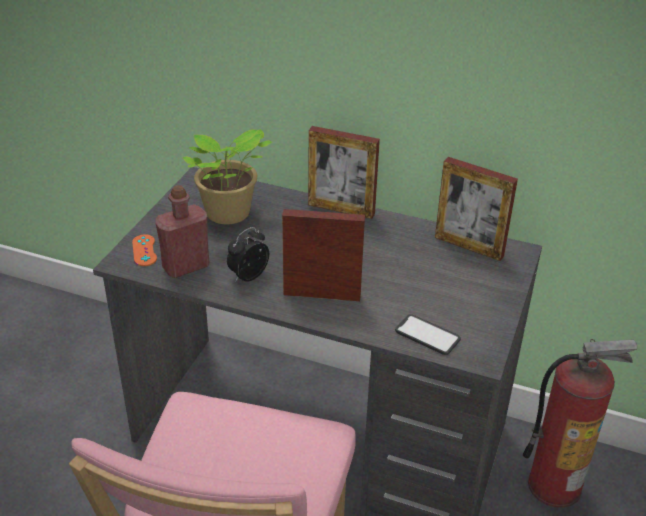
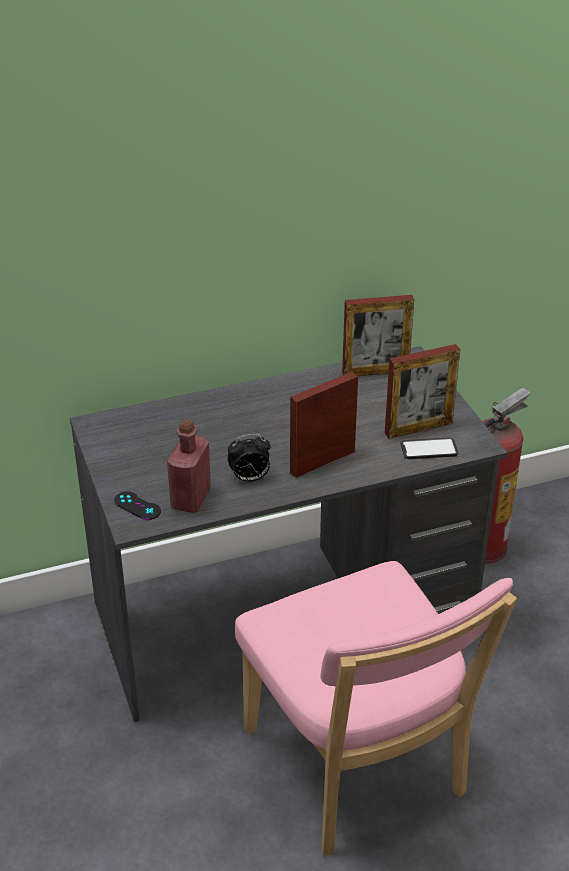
camera: 40 degrees left, 0 degrees up
(144, 250) = (137, 506): orange game controller -> black game controller
(228, 215) = (164, 441): potted plant -> none
(248, 276) = (249, 479): alarm clock -> alarm clock turned 105 degrees counterclockwise
(341, 209) = (247, 391): picture frame -> picture frame (418, 428)

